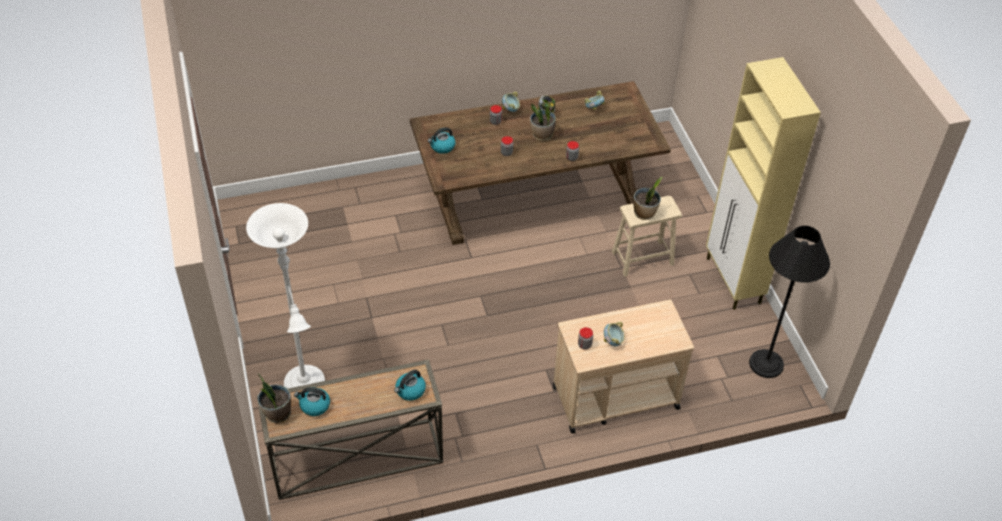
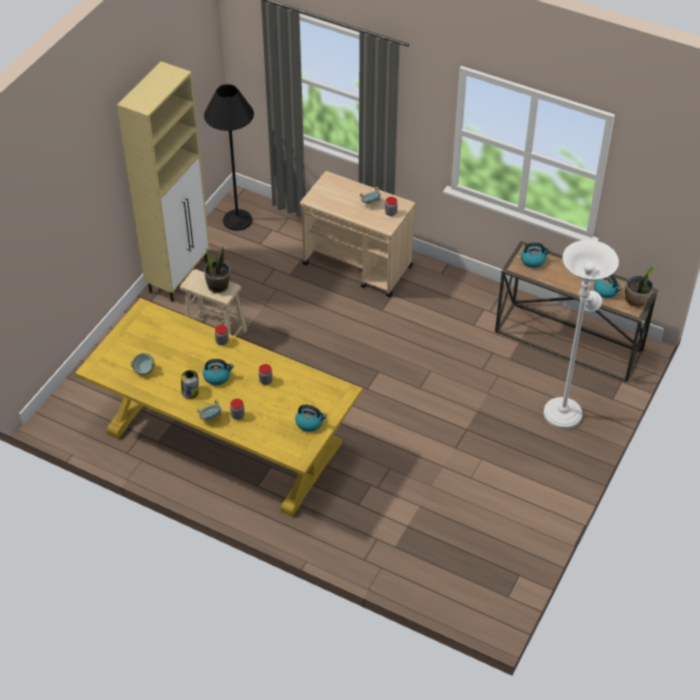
camera: 135 degrees left, 0 degrees up
(535, 194) = (223, 439): brown dining table -> yellow dining table
(542, 135) = (217, 376): potted plant -> kettle

